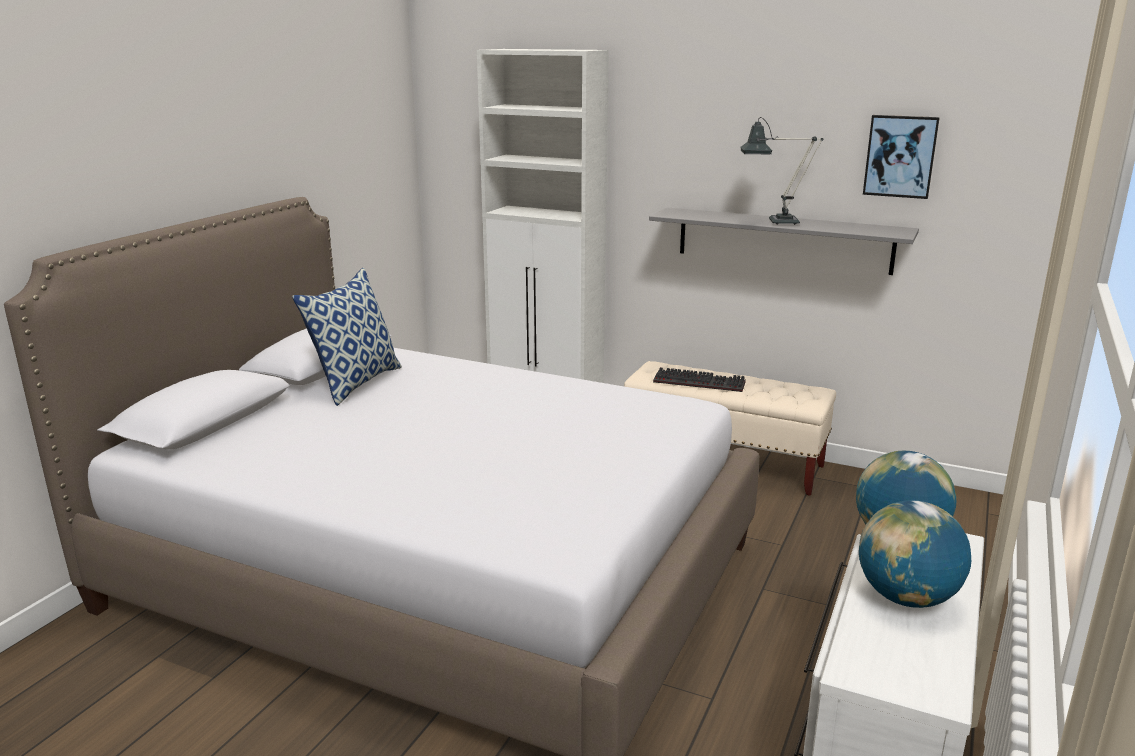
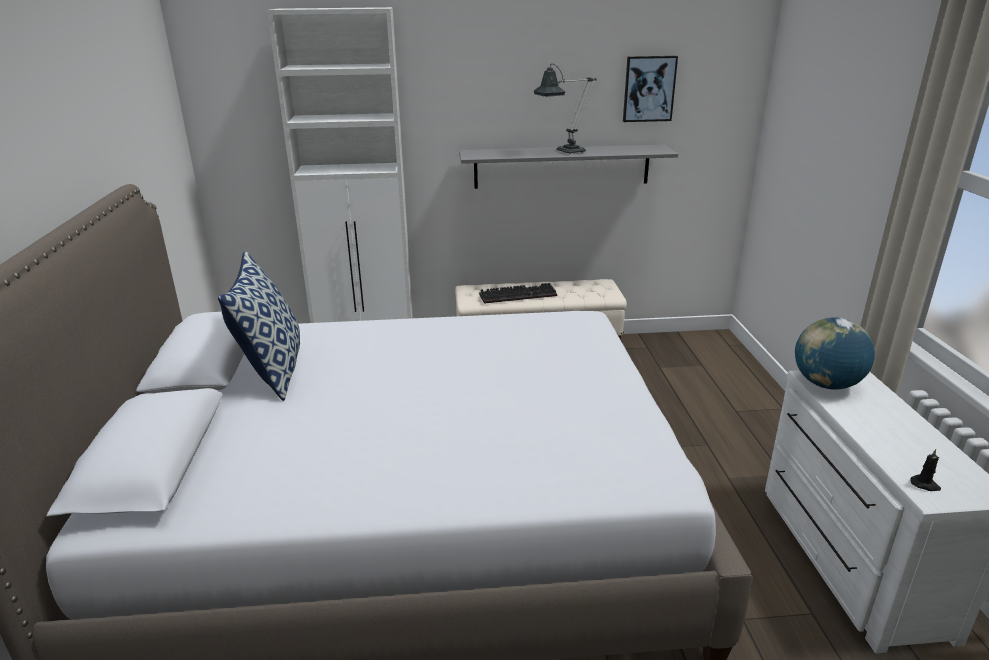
camera: 30 degrees left, 5 degrees up
(865, 660) = (925, 485): none -> black candle
(906, 598) = (885, 427): globe -> none

